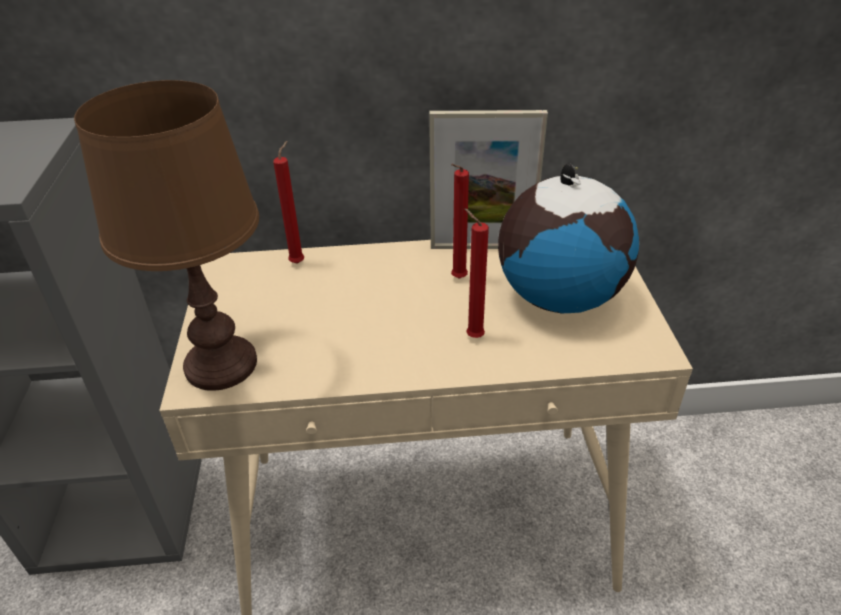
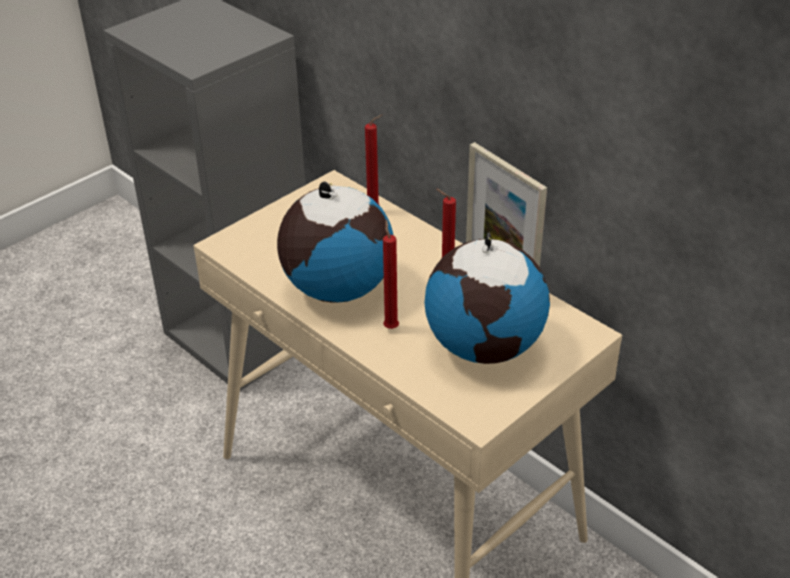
camera: 50 degrees right, 0 degrees up
(220, 364) = (248, 242): brown table lamp -> none
(376, 341) = (337, 288): none -> globe

